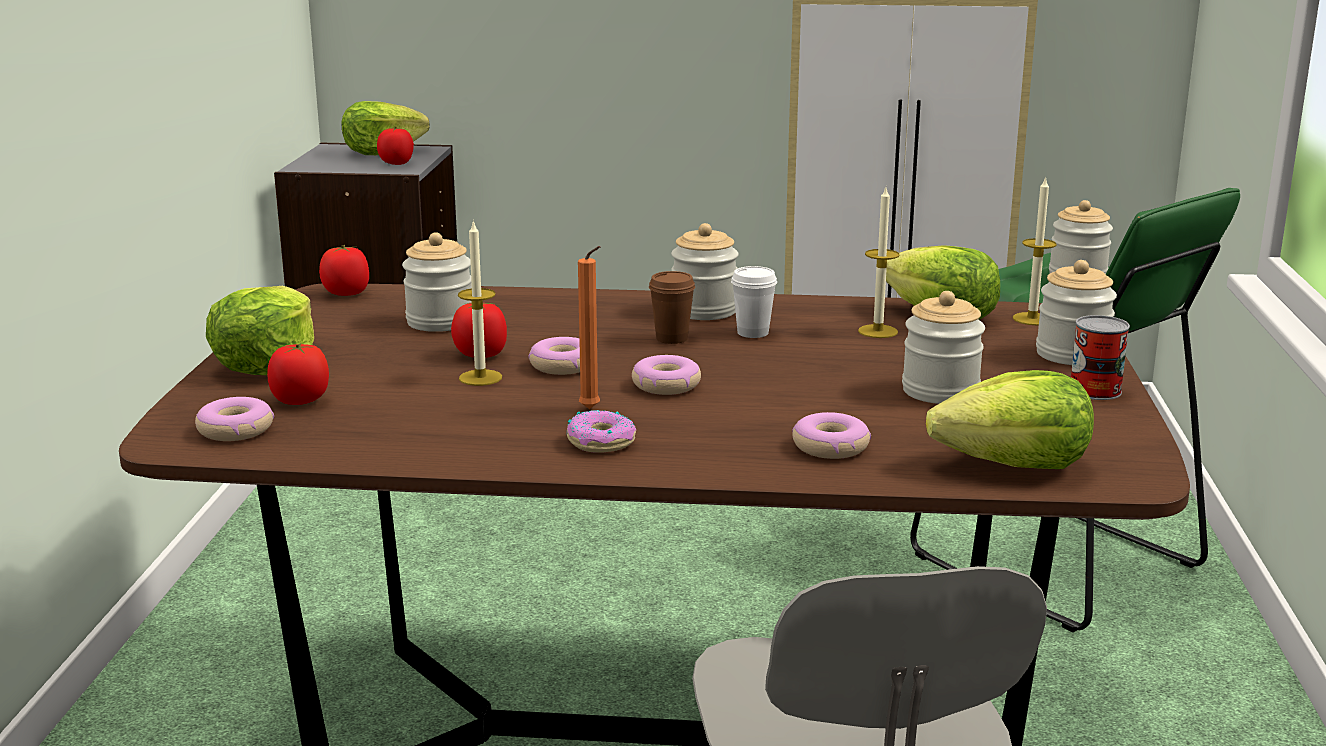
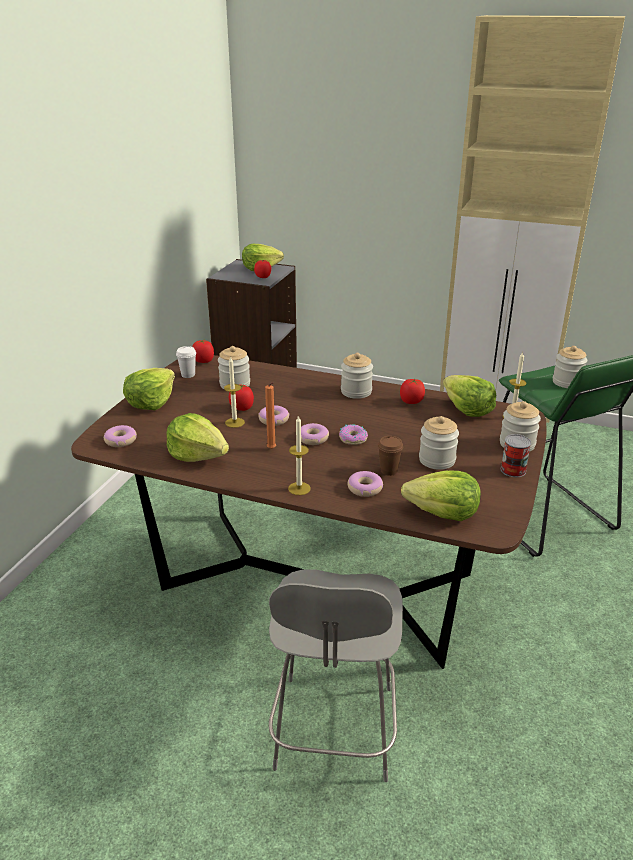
camera: 15 degrees right, 10 degrees up
(300, 401) = (154, 427): tomato -> tomato (411, 402)
(433, 434) = (198, 455): none -> lettuce
(601, 442) = (266, 470): donut -> donut (353, 438)
(671, 338) = (331, 408): brown cup -> brown cup (388, 471)
(752, 333) = (370, 409): white cup -> white cup (188, 375)
(878, 331) = (430, 416): candle -> candle (299, 488)

